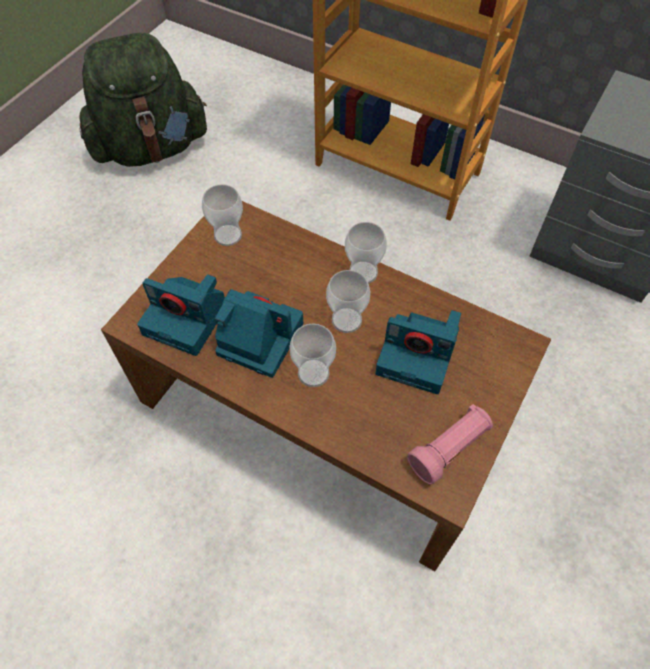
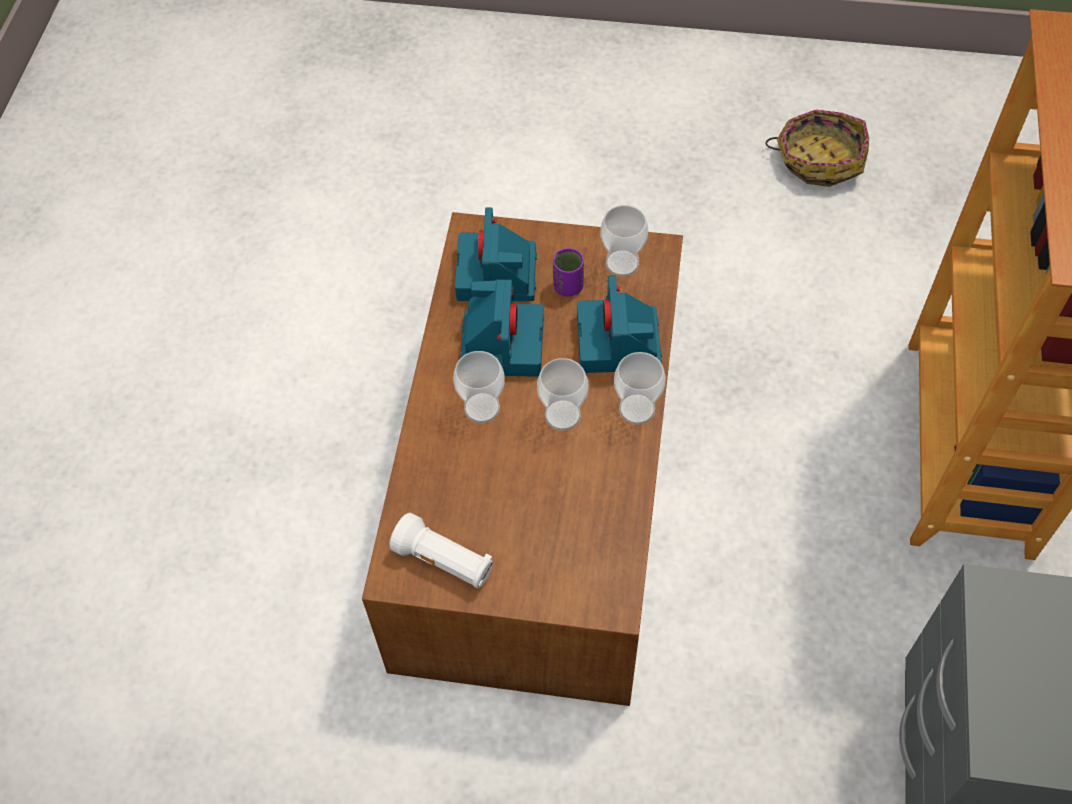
camera: 70 degrees right, 0 degrees up
(152, 148) = (819, 159): green backpack -> basket
(229, 275) = (568, 286): none -> purple cup
(418, 355) = (549, 499): camera -> camera (619, 343)
(449, 449) = (444, 562): pink flashlight -> white flashlight

